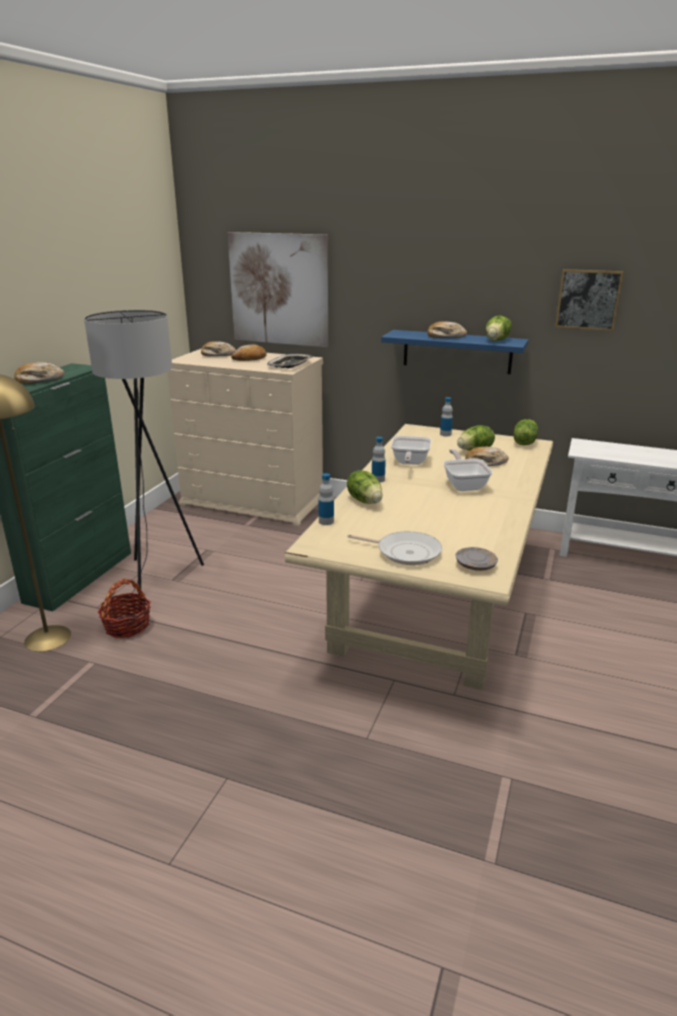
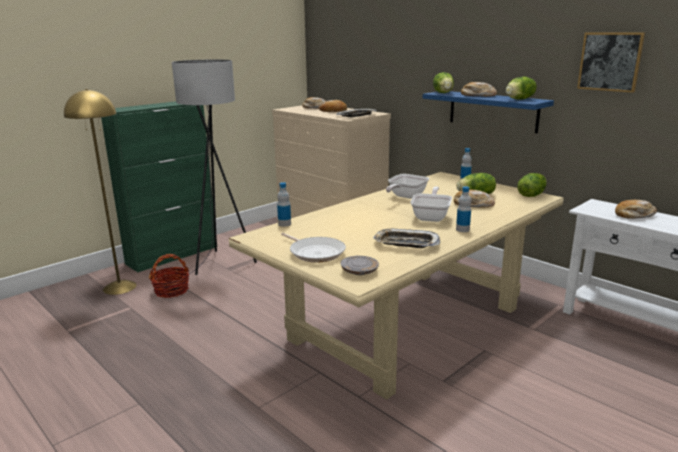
camera: 25 degrees right, 5 degrees down
(39, 380) = (150, 106): bread -> bread (634, 215)
(279, 289) = (364, 57): picture -> none
(365, 500) = (333, 215): lettuce -> lettuce (443, 93)
(378, 479) = (363, 204): bottle -> bottle (462, 229)
(478, 522) = (406, 243): none -> tray

